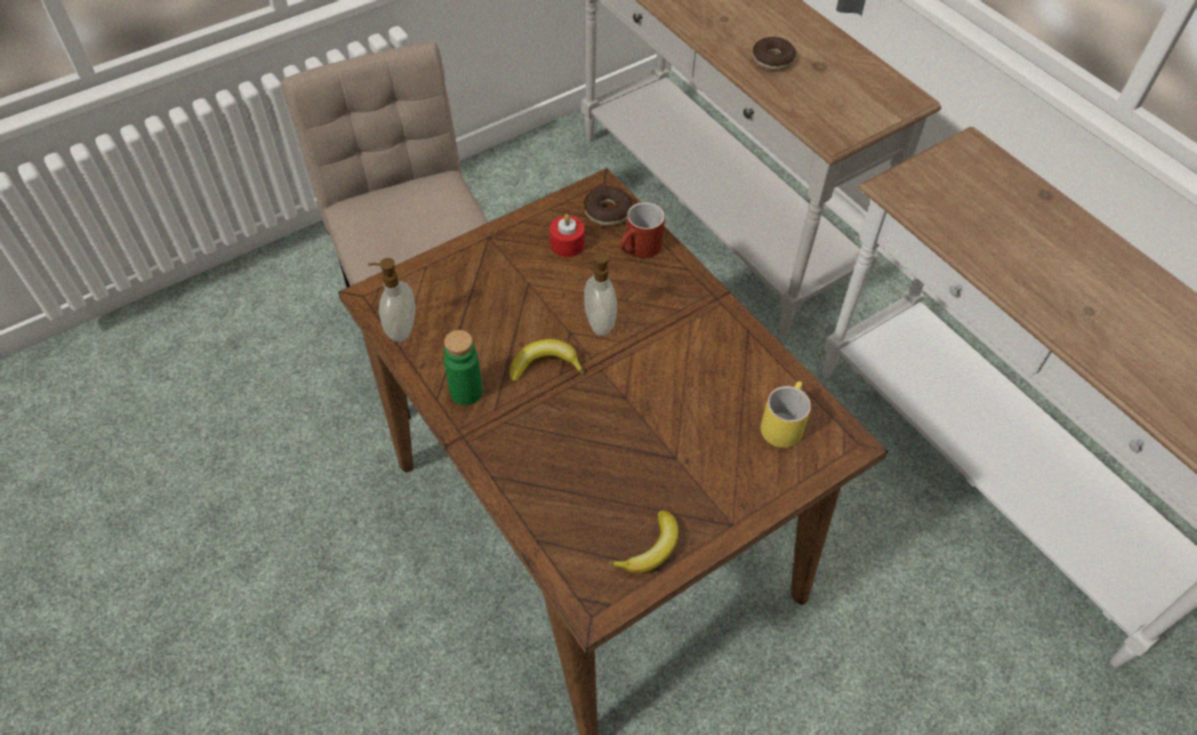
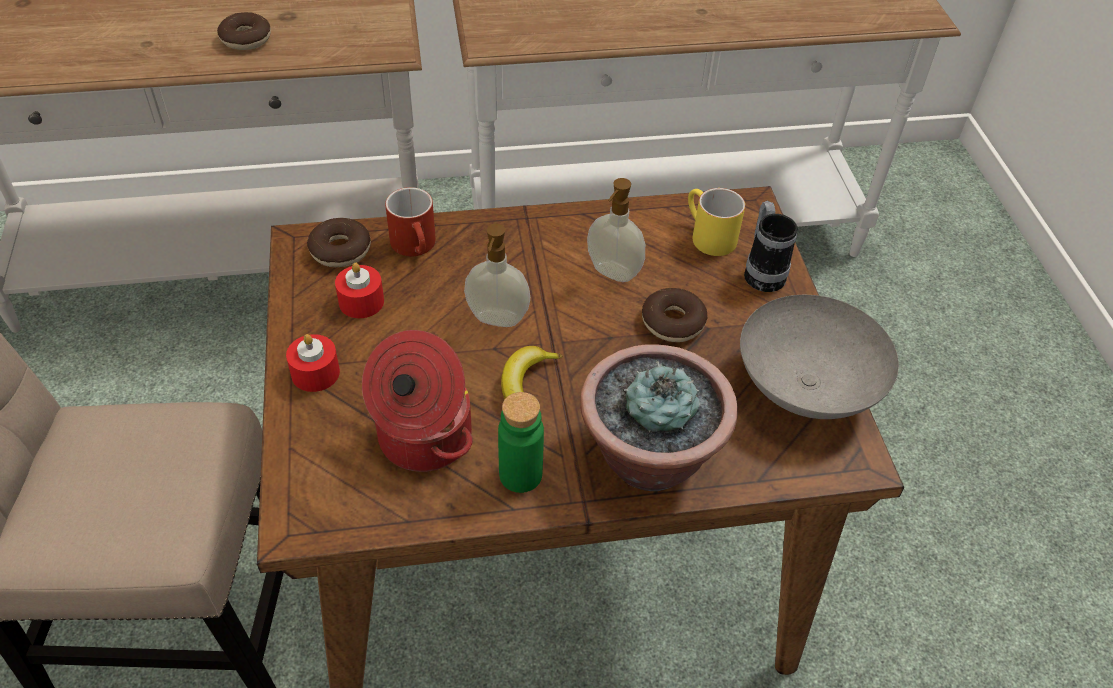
camera: 65 degrees left, 5 degrees down
(400, 329) = (376, 510): soap dispenser -> soap dispenser (612, 273)
(468, 327) = (422, 438): none -> cooking pot
(491, 250) = (315, 373): none -> red candle
(521, 461) = (649, 457): none -> potted plant
(651, 549) = (808, 389): banana -> grey bowl
(666, 432) = (673, 322): none -> donut
(768, 476) = (762, 272): none -> mug

